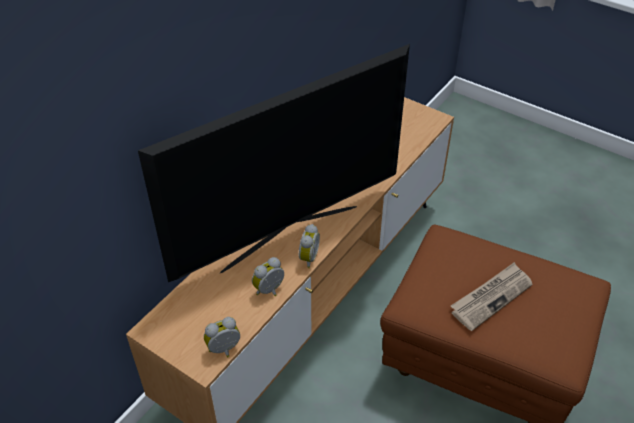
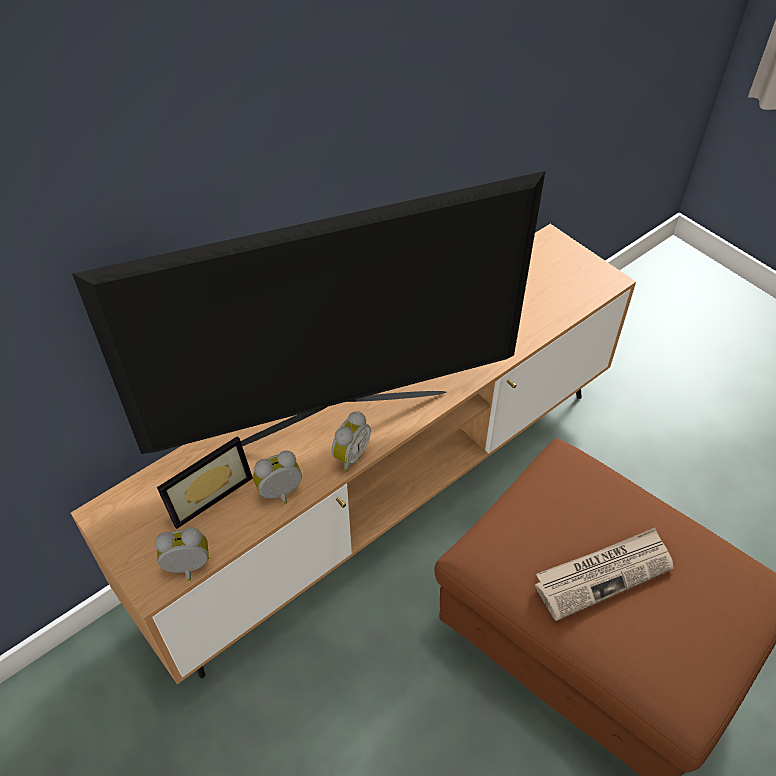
camera: 15 degrees right, 5 degrees up
(218, 300) = (206, 492): none -> picture frame

